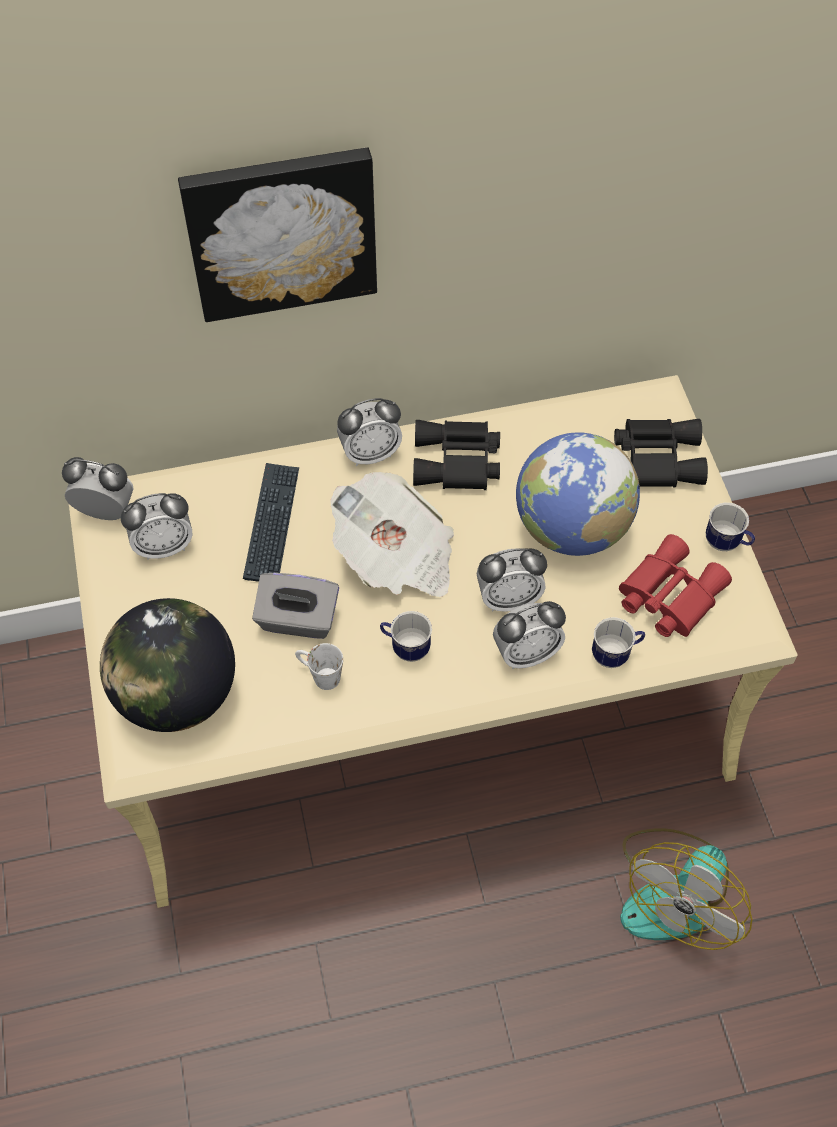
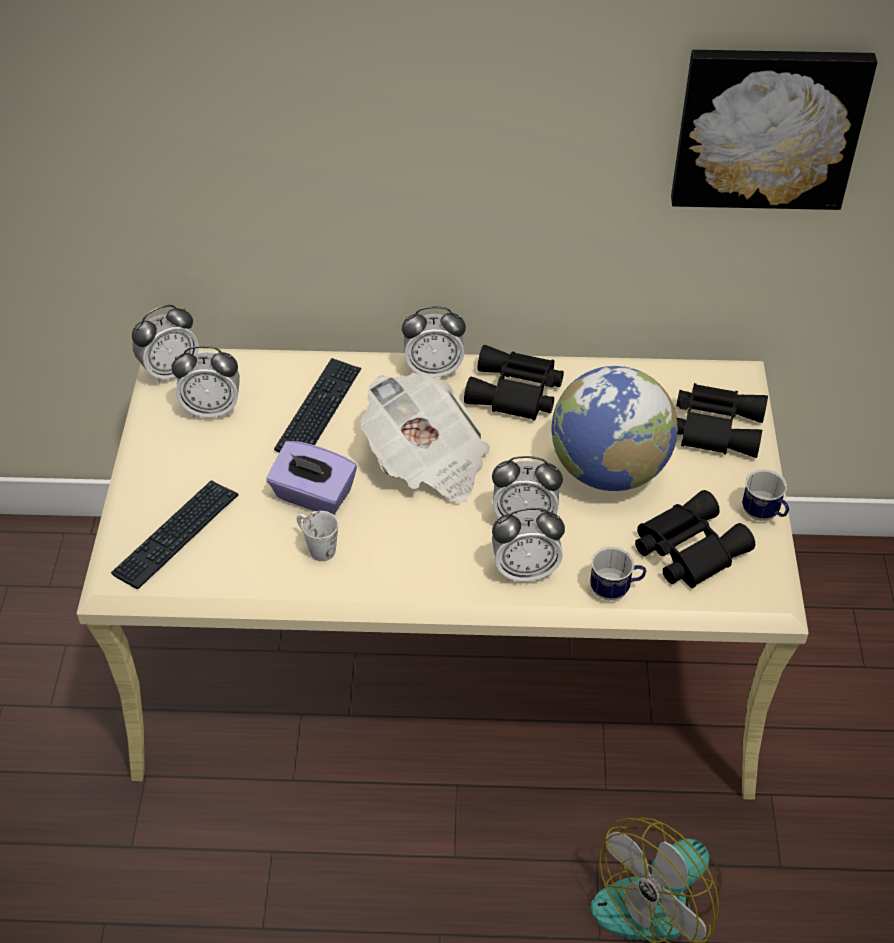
camera: 15 degrees right, 10 degrees down
(105, 511) = (170, 371): alarm clock -> alarm clock turned 120 degrees clockwise
(177, 695) = (176, 535): globe -> keyboard
(281, 231) = (368, 112): picture -> picture (767, 127)
(298, 620) = (313, 496): grey tissue box -> purple tissue box
(405, 647) = (408, 540): mug -> none
(667, 595) = (687, 548): red binoculars -> black binoculars

